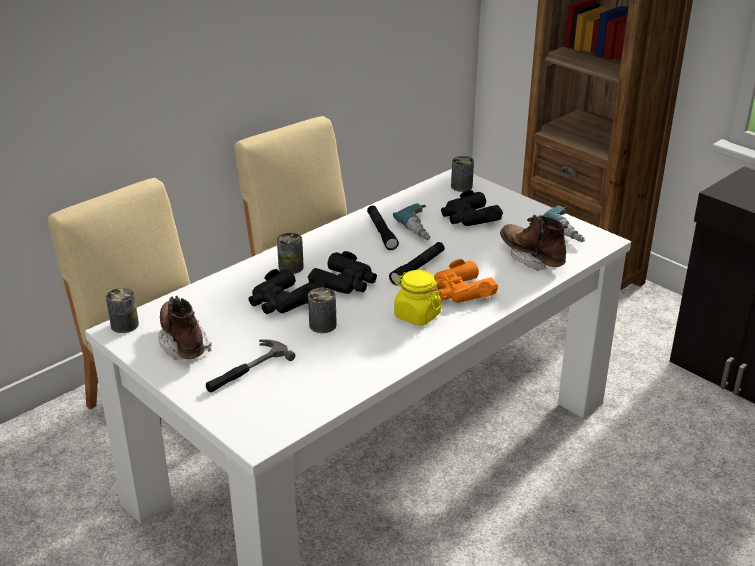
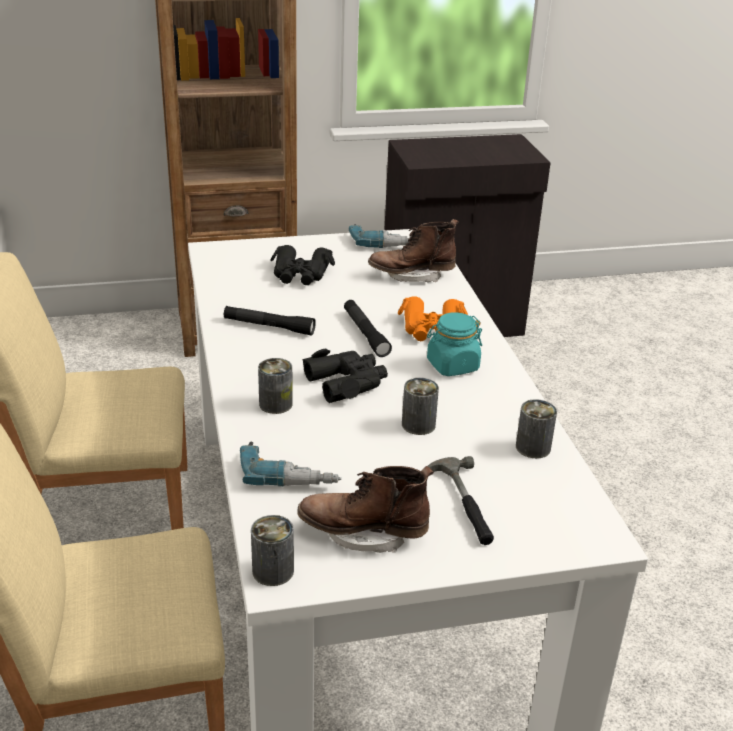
camera: 60 degrees left, 0 degrees up
(281, 301) = (342, 434): black binoculars -> none
(417, 315) = (452, 366): yellow jar -> turquoise jar
(422, 228) = (290, 303): power drill -> power drill (289, 473)
(461, 186) = (234, 255): can -> can (533, 447)

